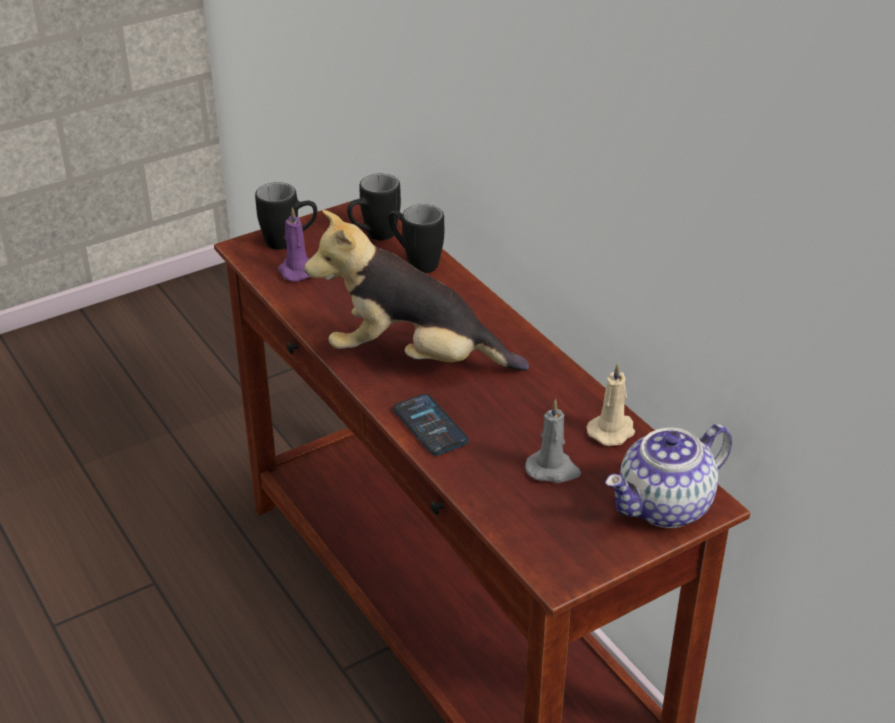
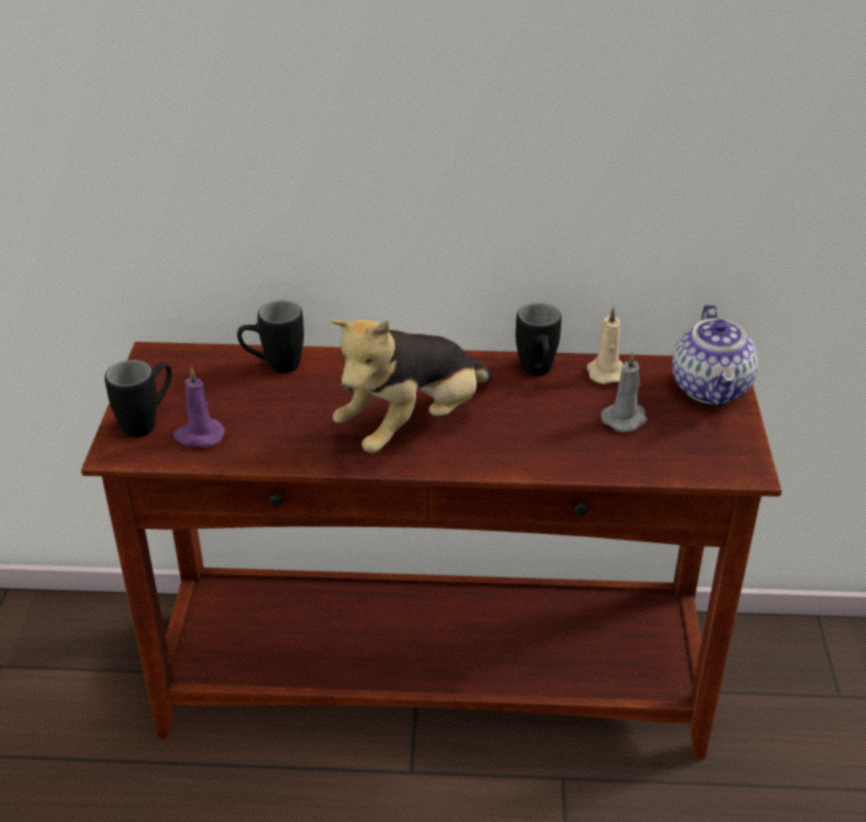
camera: 55 degrees left, 0 degrees up
(373, 236) = (204, 372): black mug -> black mug (537, 373)
(430, 426) = (512, 455): phone -> none

